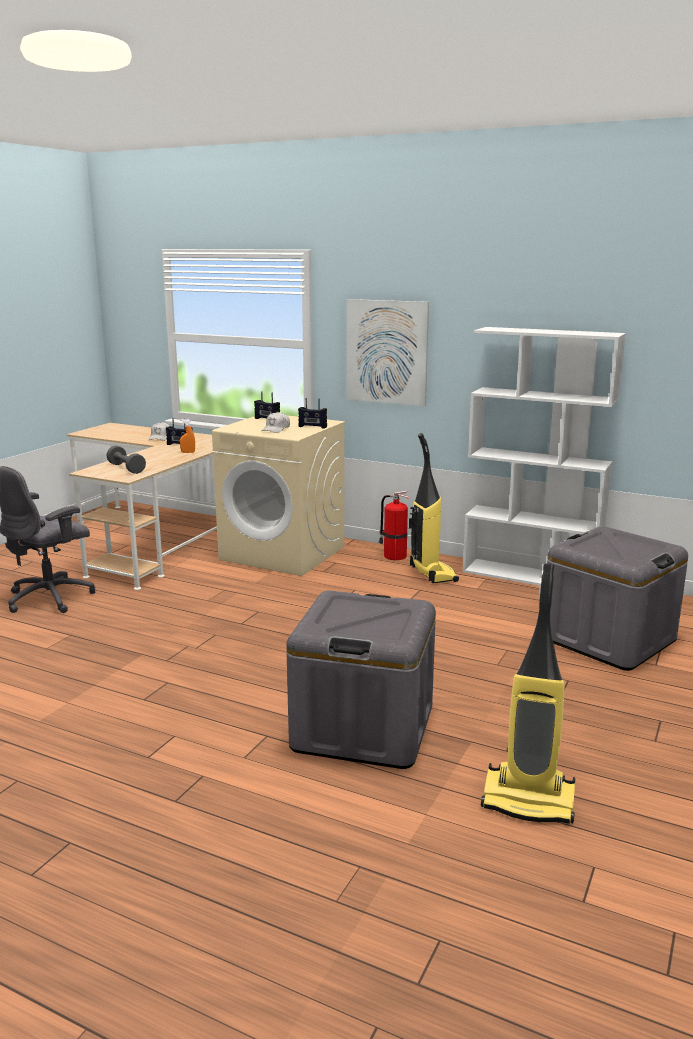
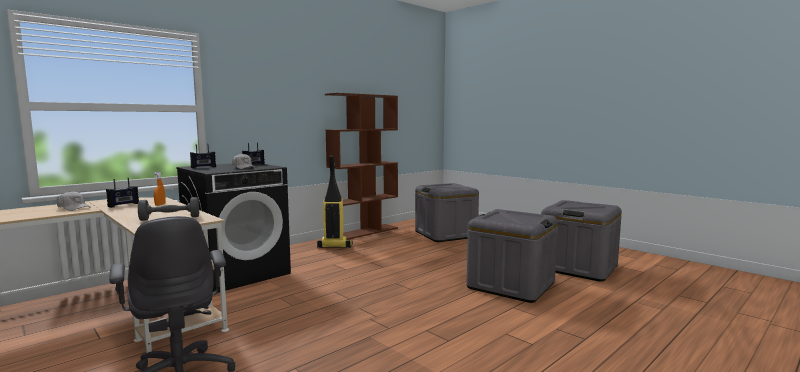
camera: 70 degrees left, 10 degrees down
(283, 553) = (238, 273): beige washing machine -> black washing machine
(387, 352) = (265, 111): picture -> none
(393, 556) = (294, 249): fire extinguisher -> none
(529, 800) = (578, 267): vacuum cleaner -> grey storage box
(531, 576) = (364, 232): white bookcase -> brown bookcase

